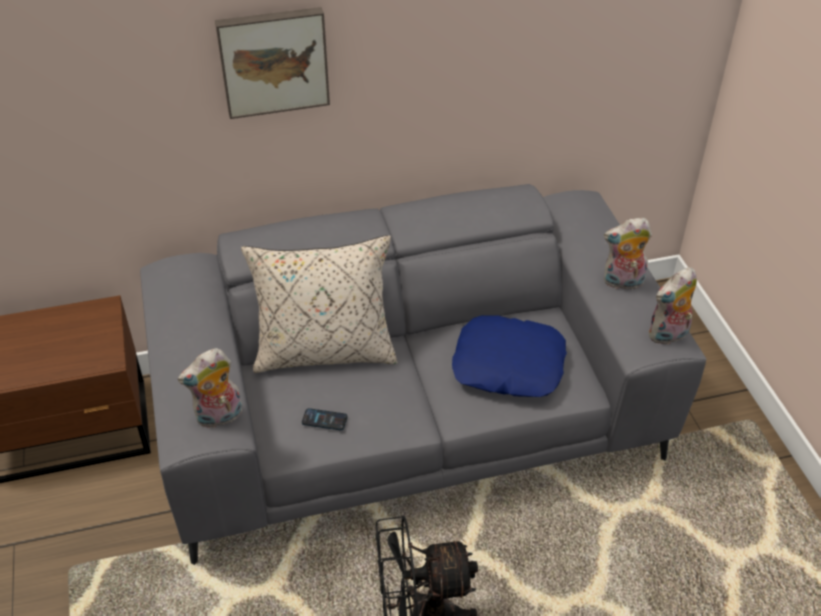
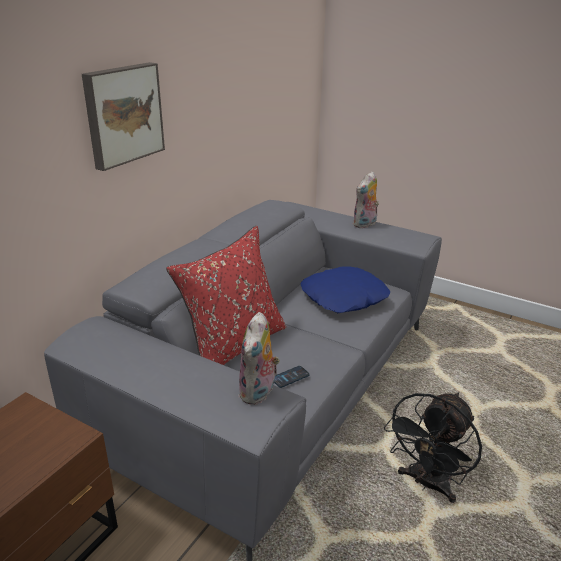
camera: 45 degrees left, 15 degrees down
(324, 351) = (233, 345): beige pillow -> red pillow
(668, 336) = (418, 234): plush toy -> none

